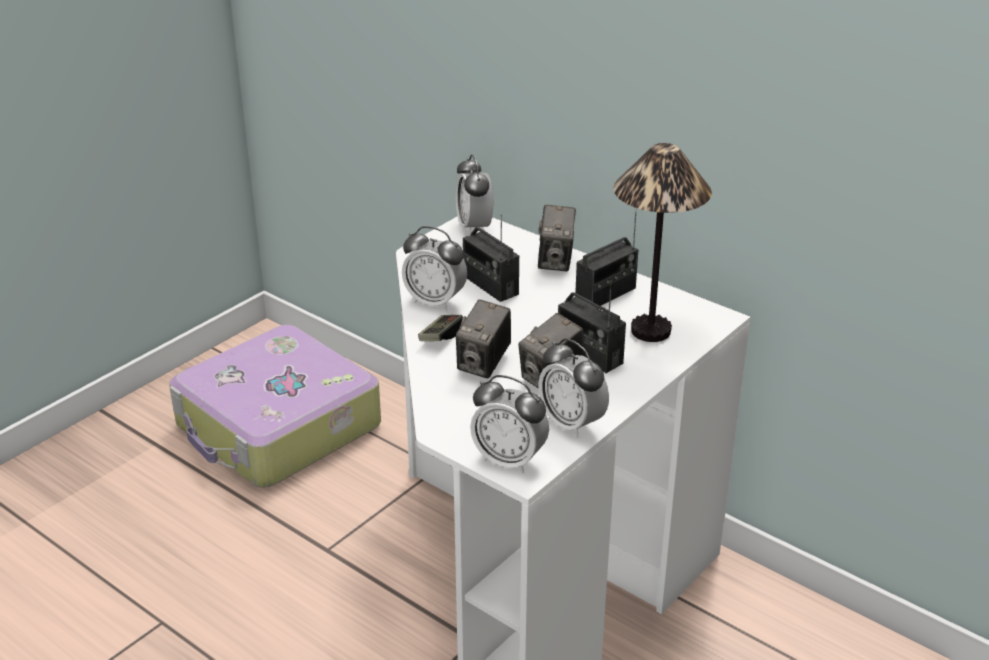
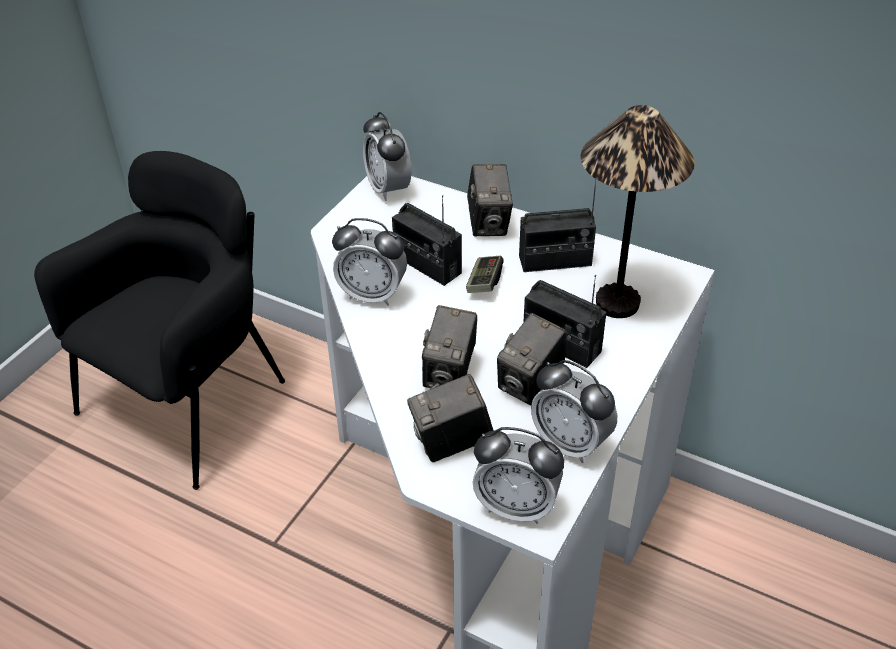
camera: 10 degrees left, 10 degrees up
(277, 427) = (189, 403): suitcase -> black armchair
(441, 336) = (391, 342): game controller -> game controller (484, 282)
(469, 411) = (451, 443): none -> camera
(605, 294) = (555, 261): radio -> radio turned 45 degrees clockwise

